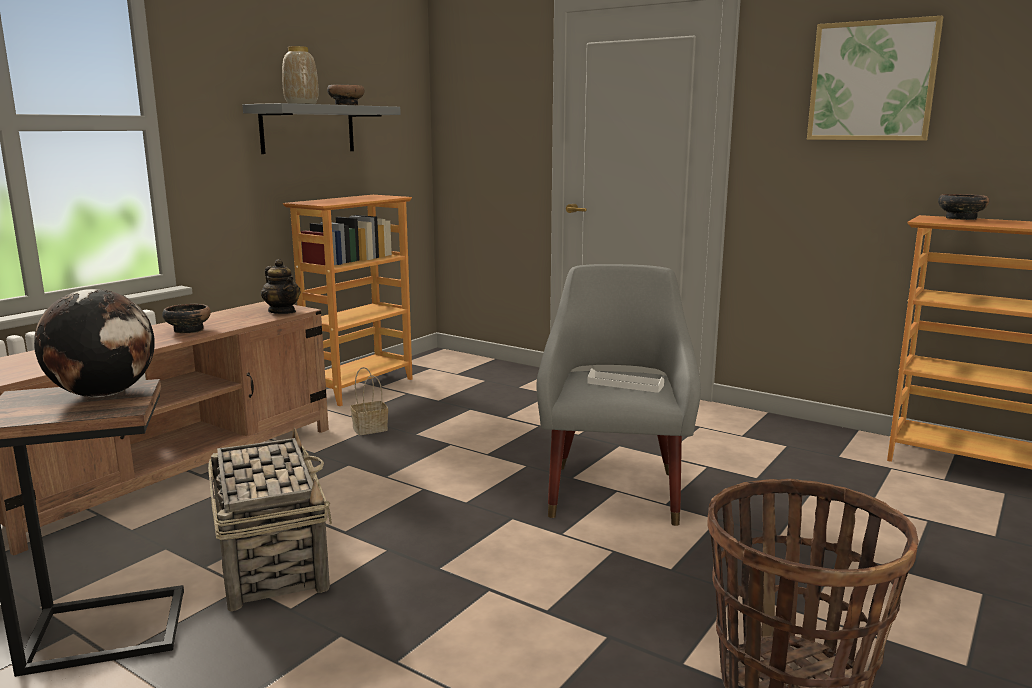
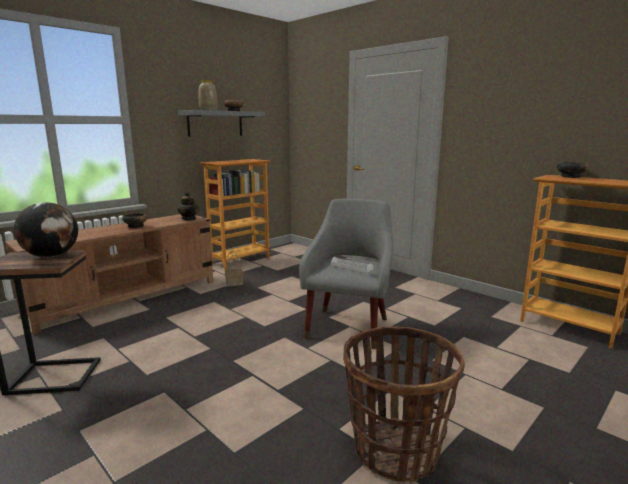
camera: 10 degrees right, 0 degrees up
(271, 561) = (150, 348): basket -> none
(872, 81) = (521, 94): picture -> none

